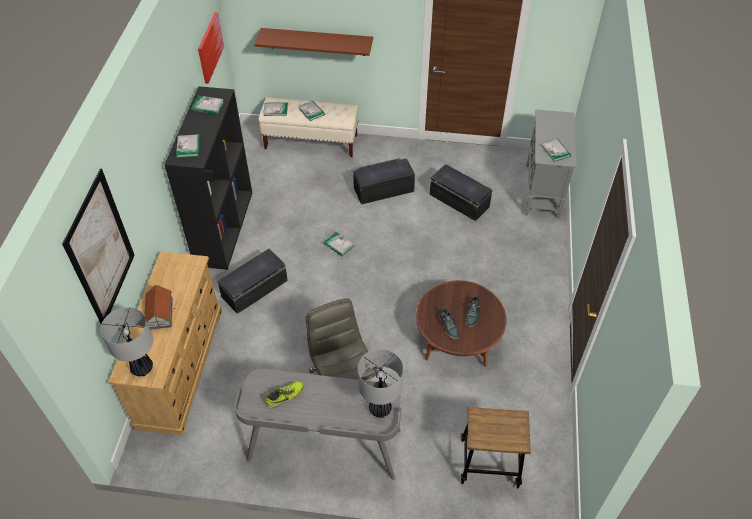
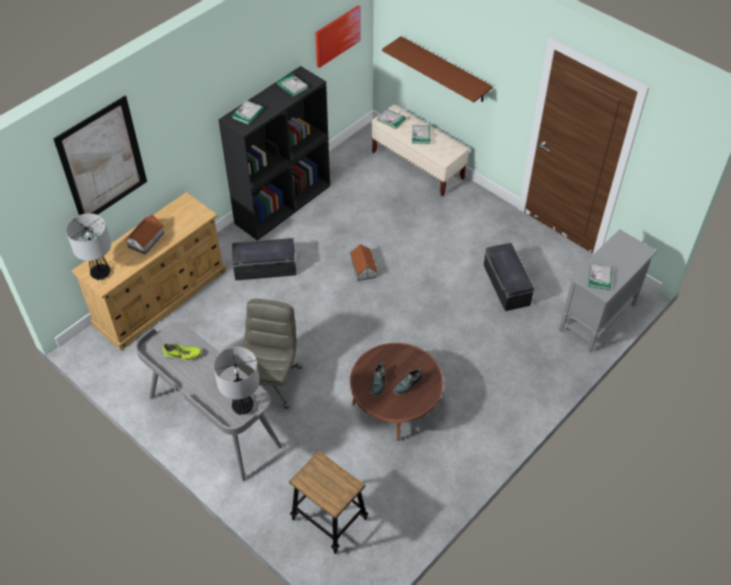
camera: 35 degrees right, 0 degrees up
(339, 245) = (364, 268): book -> toy house
(383, 189) = (445, 239): black storage box -> none

